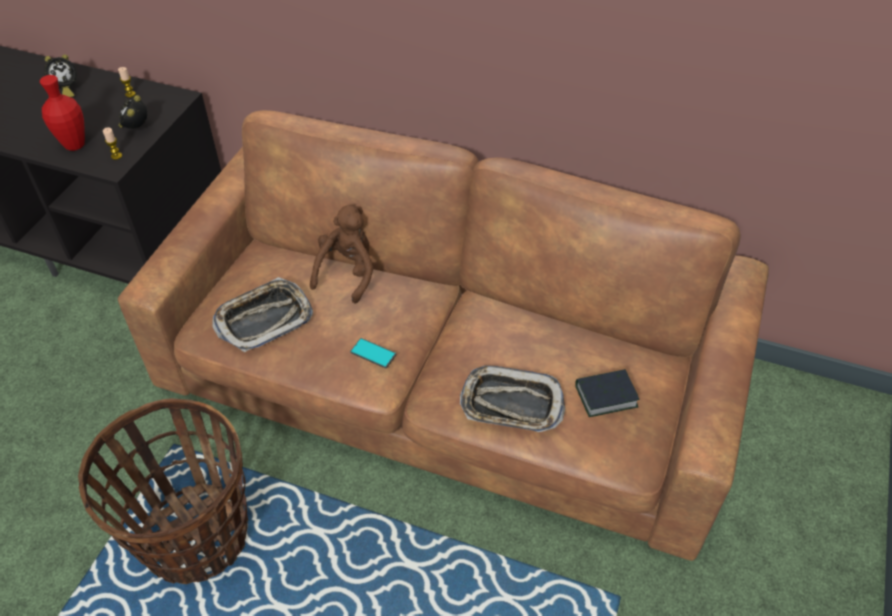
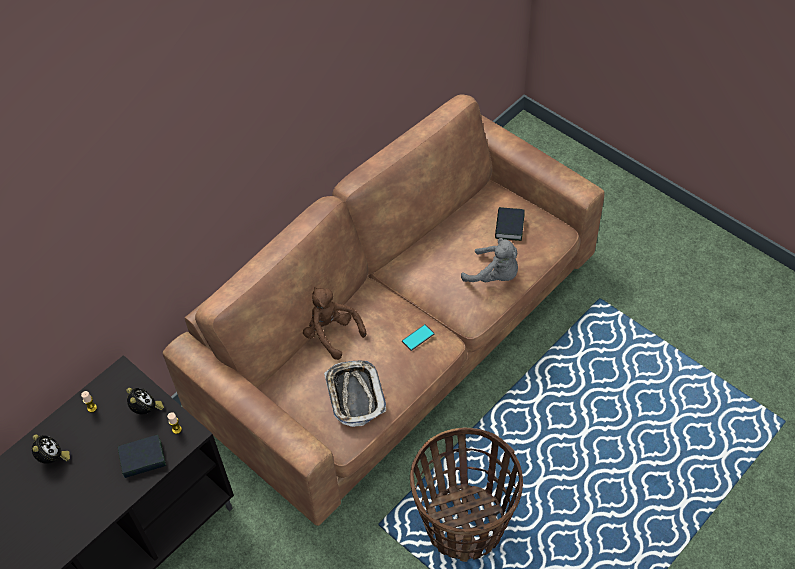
camera: 65 degrees left, 5 degrees up
(75, 145) = (143, 459): red vase -> book
(136, 128) = (146, 410): alarm clock -> alarm clock turned 150 degrees counterclockwise
(511, 404) = (494, 275): tray -> grey plush toy

